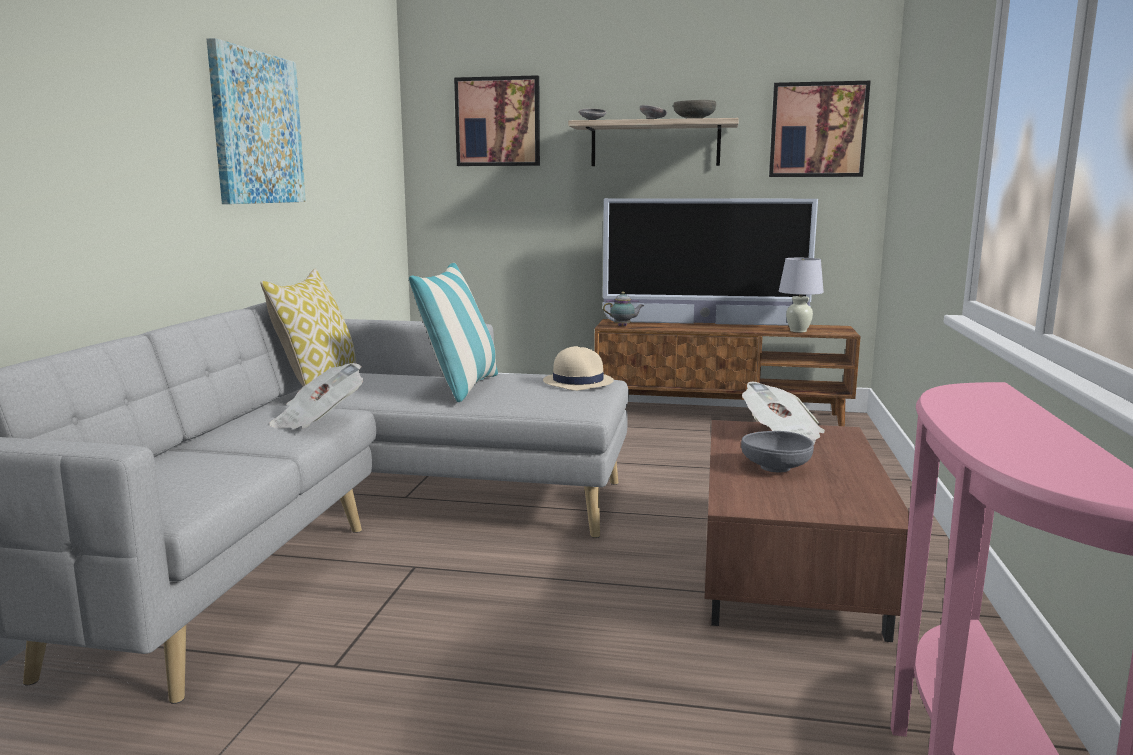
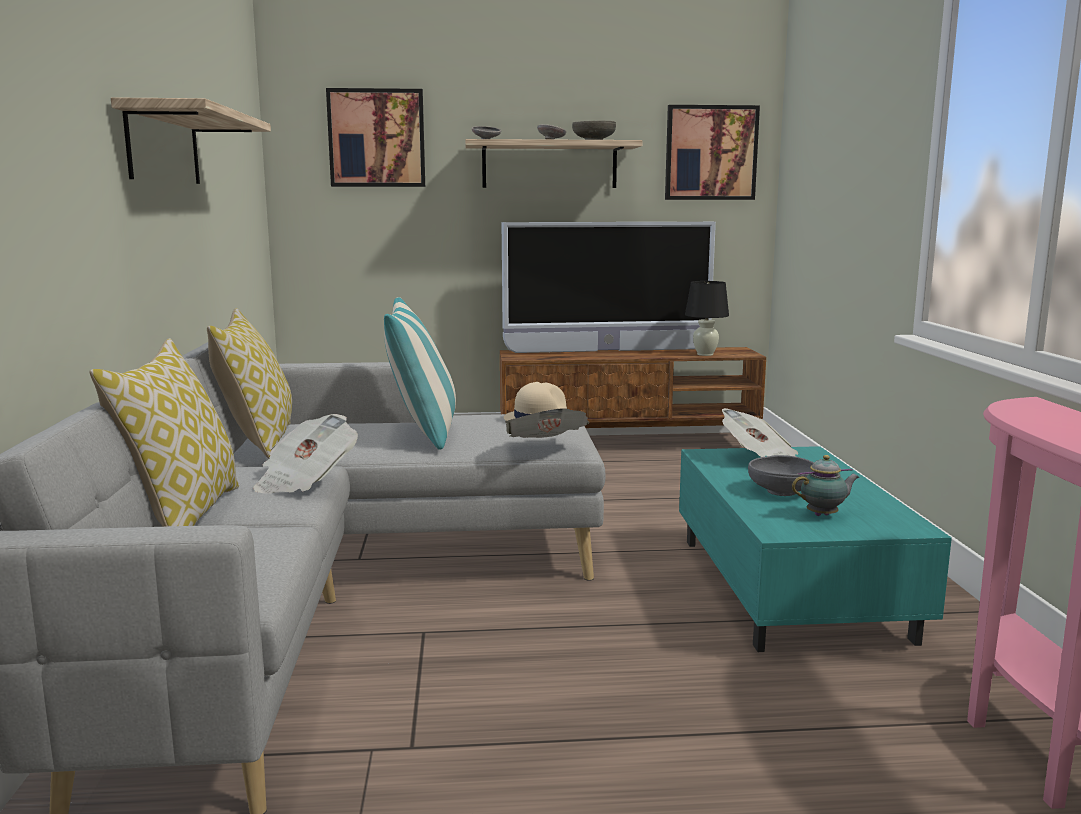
camera: 15 degrees left, 0 degrees up
(195, 440) = (182, 515): none -> pillow
(256, 128) = (164, 147): picture -> shelf
(556, 407) = (546, 448): none -> newspaper
(623, 326) = (530, 357): teapot -> teapot (824, 515)
(789, 565) = (788, 585): brown coffee table -> turquoise coffee table
(798, 331) = (705, 354): white table lamp -> black table lamp

